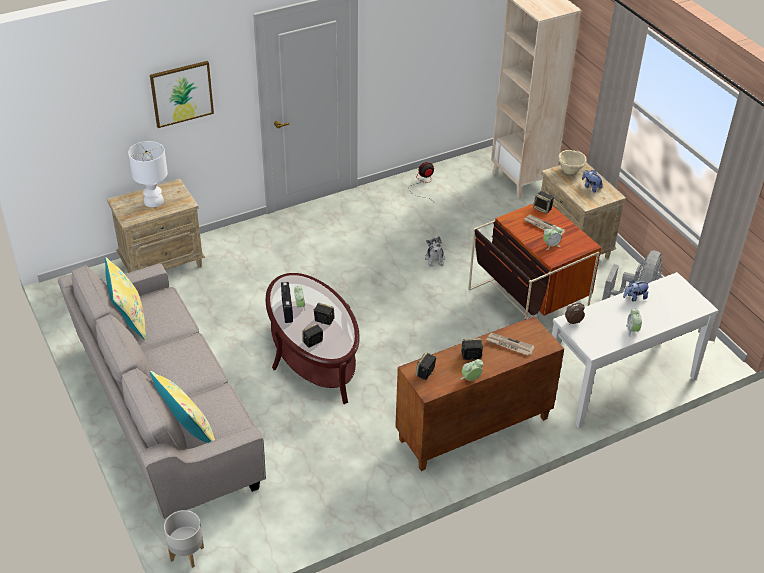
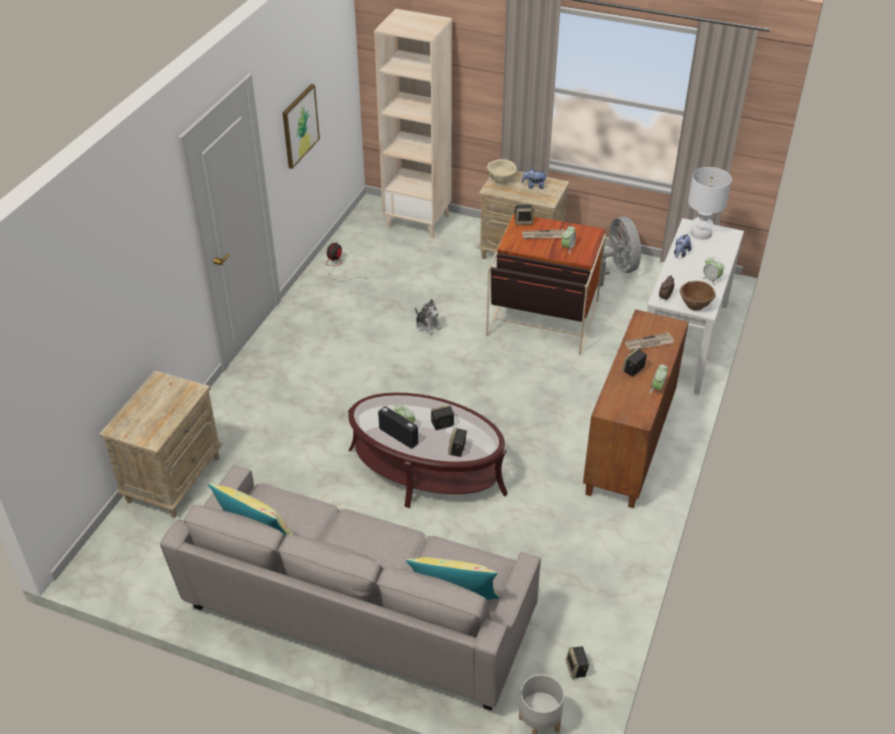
camera: 40 degrees left, 0 degrees up
(154, 201) = (157, 407): white table lamp -> white table lamp (701, 233)
(181, 93) = (138, 265): picture -> picture (300, 125)
(425, 373) = (619, 406): speaker -> speaker (576, 669)
(589, 341) = (695, 306): none -> brown bowl

